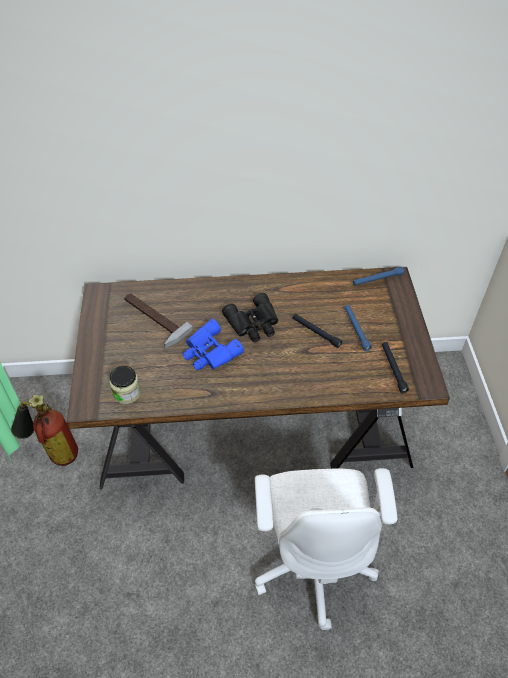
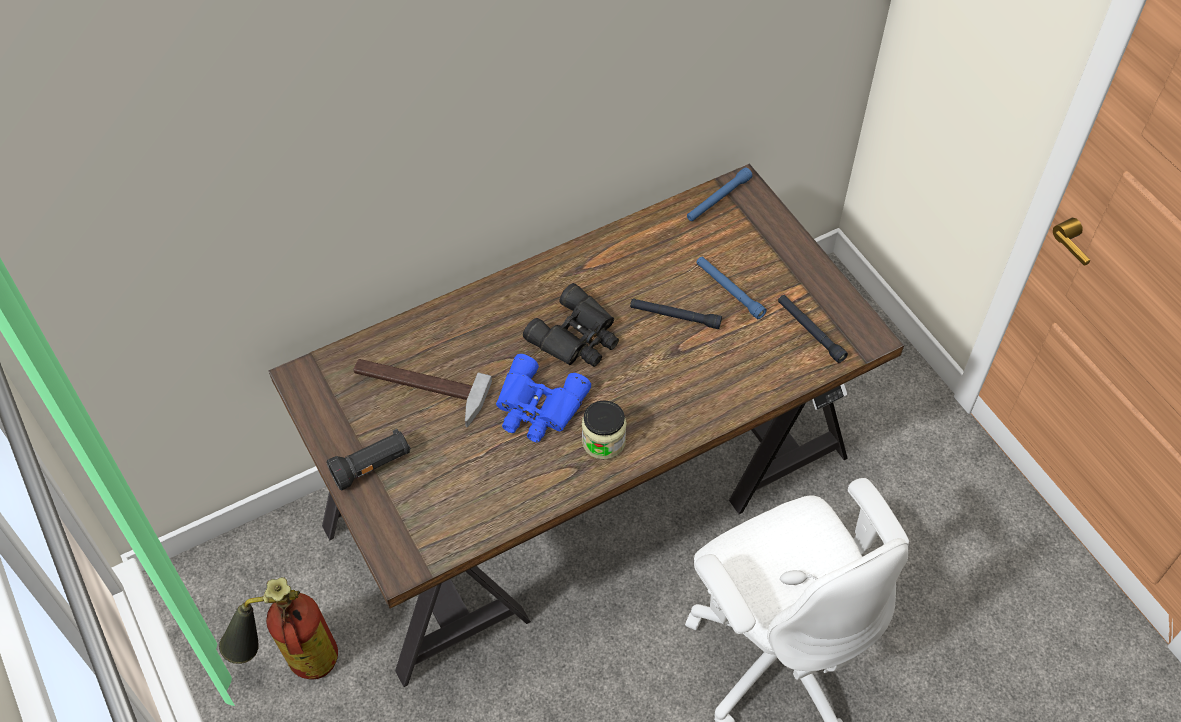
camera: 25 degrees left, 5 degrees up
(103, 350) = (372, 466): none -> black flashlight
(127, 393) = (452, 518): jar -> jar (603, 441)

